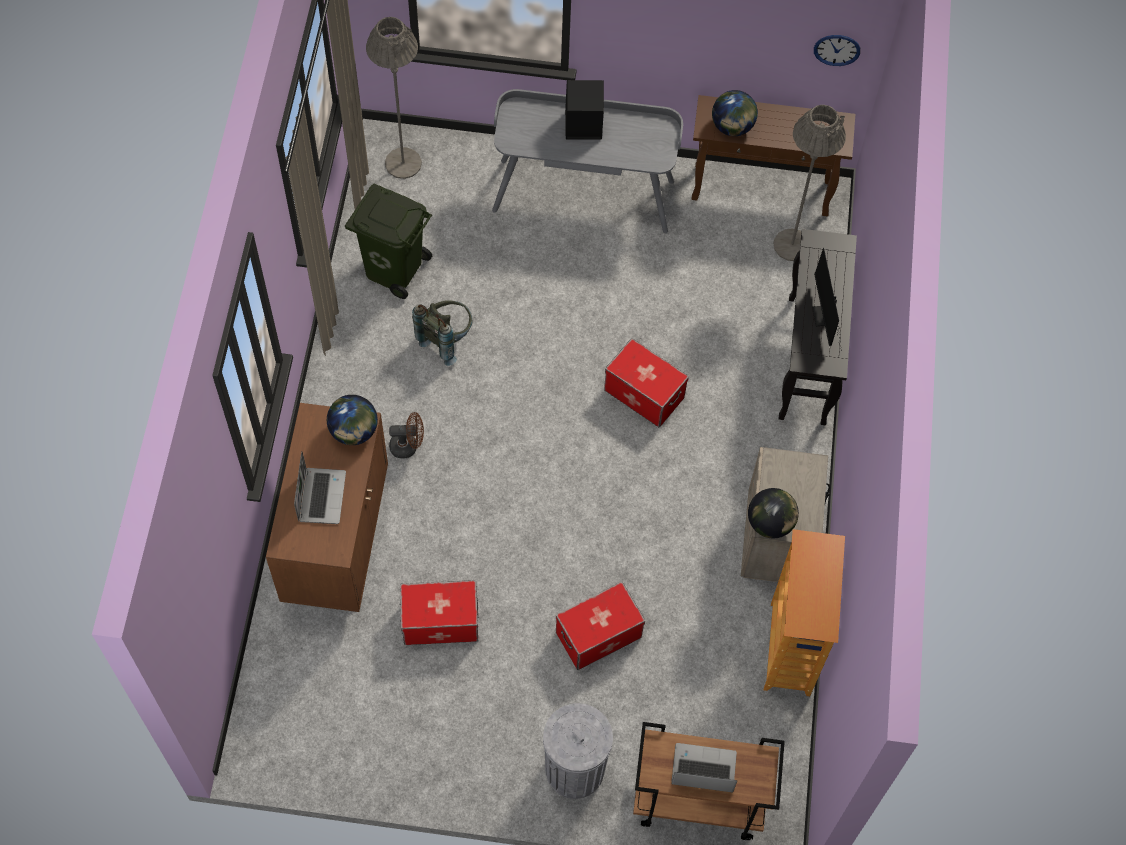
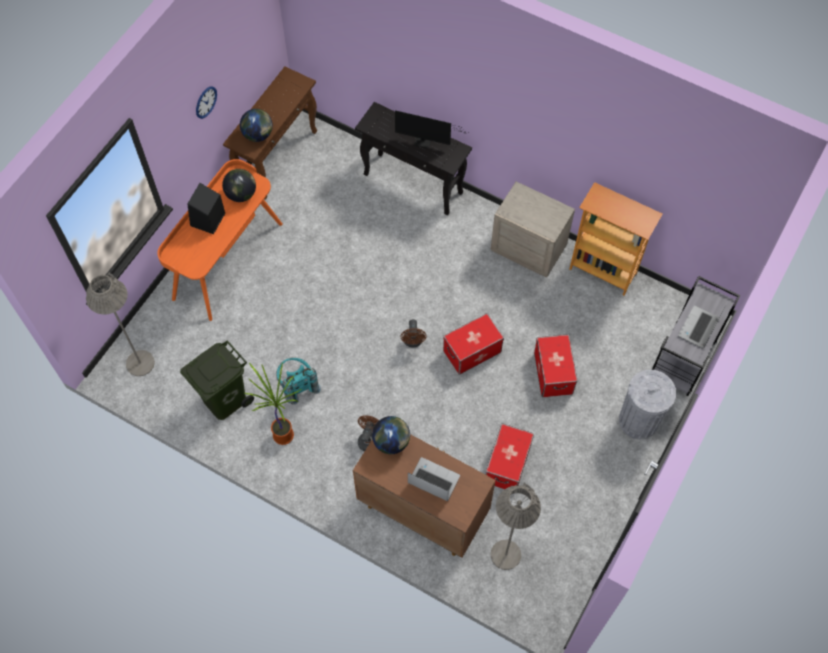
camera: 65 degrees left, 0 degrees up
(375, 349) = (283, 434): none -> potted plant
(446, 339) = (297, 385): grey backpack -> turquoise backpack
(566, 447) = (413, 342): none -> brown fan
(584, 194) = (227, 260): grey desk -> orange desk
(644, 393) = (395, 282): storage box -> storage box (472, 351)
(697, 802) = (682, 360): brown cart -> grey cart
(770, 523) = (549, 229): globe -> globe (241, 194)
(792, 245) = (327, 158): grey floor lamp -> grey floor lamp (505, 554)
(837, 49) = (262, 38): wall clock -> wall clock (206, 102)

